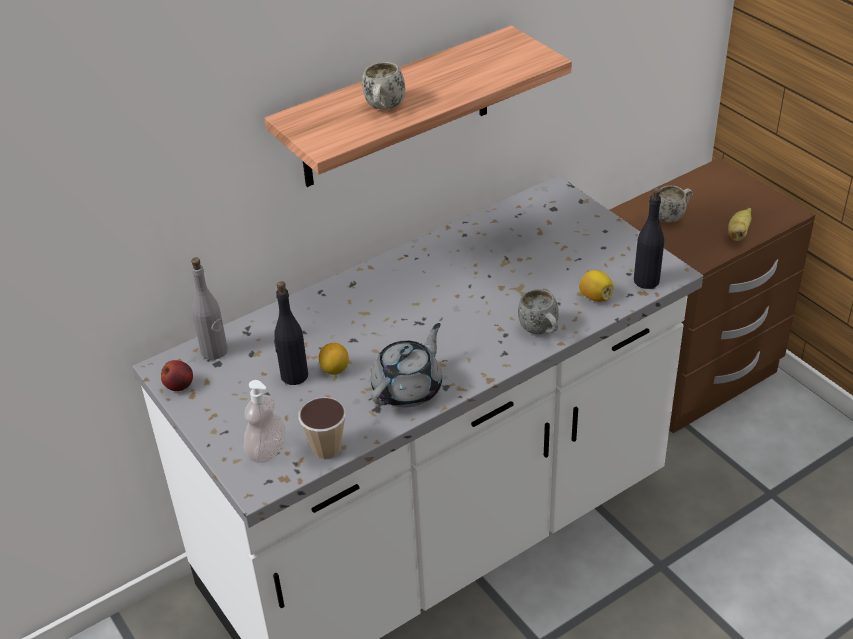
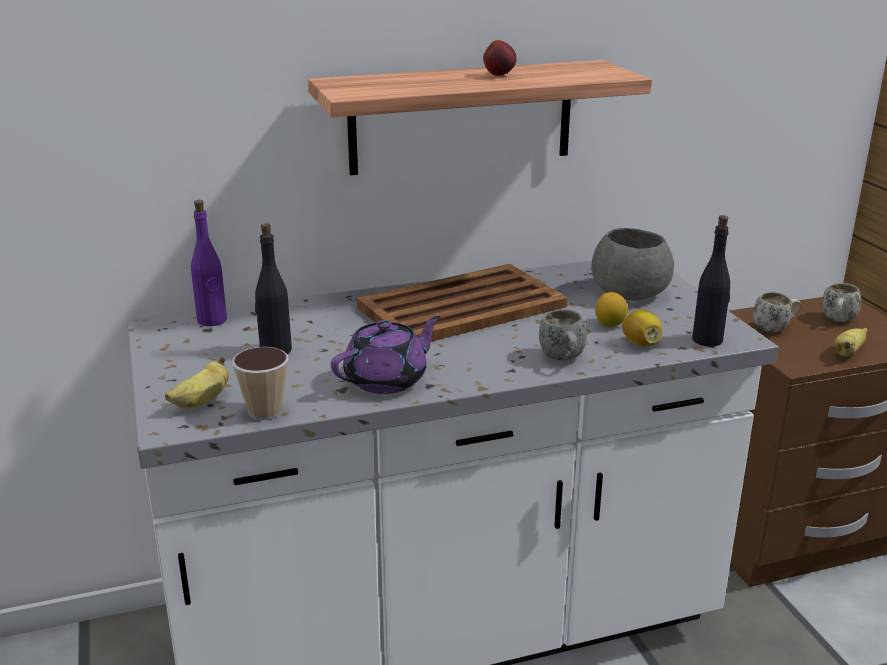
camera: 15 degrees right, 15 degrees down
(179, 386) = (157, 339): apple -> apple (499, 75)
(214, 351) = (212, 320): grey bottle -> purple bottle
(267, 451) = (202, 401): soap dispenser -> banana
(335, 370) = (320, 353): lemon -> lemon (610, 324)
(384, 108) = (429, 83): white mug -> white mug (838, 321)
(408, 389) = (387, 380): grey teapot -> purple teapot
(426, 284) = (460, 307): none -> brown tray
(561, 233) = (628, 292): none -> grey bowl

